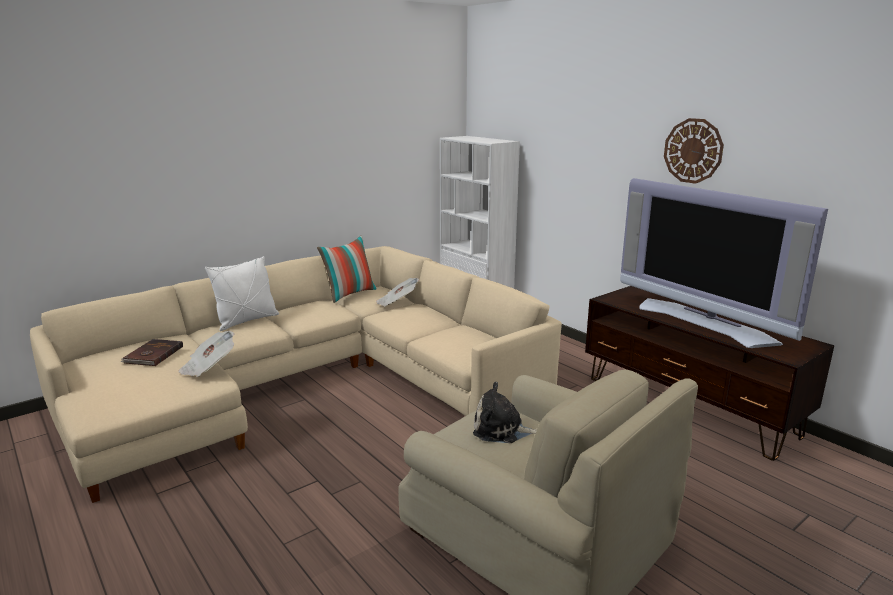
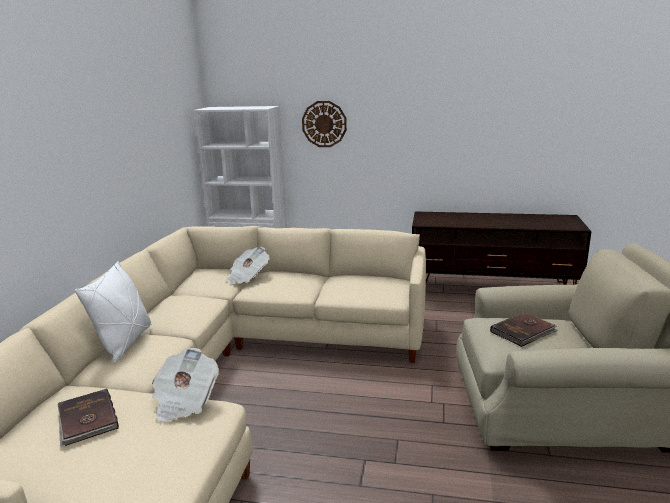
camera: 40 degrees left, 0 degrees up
(349, 294) = (186, 283): pillow -> none
(501, 430) = (523, 331): plush toy -> brown book
(693, 151) = (458, 96): wall clock -> wall clock (324, 124)
(704, 322) = (501, 221): television -> none

